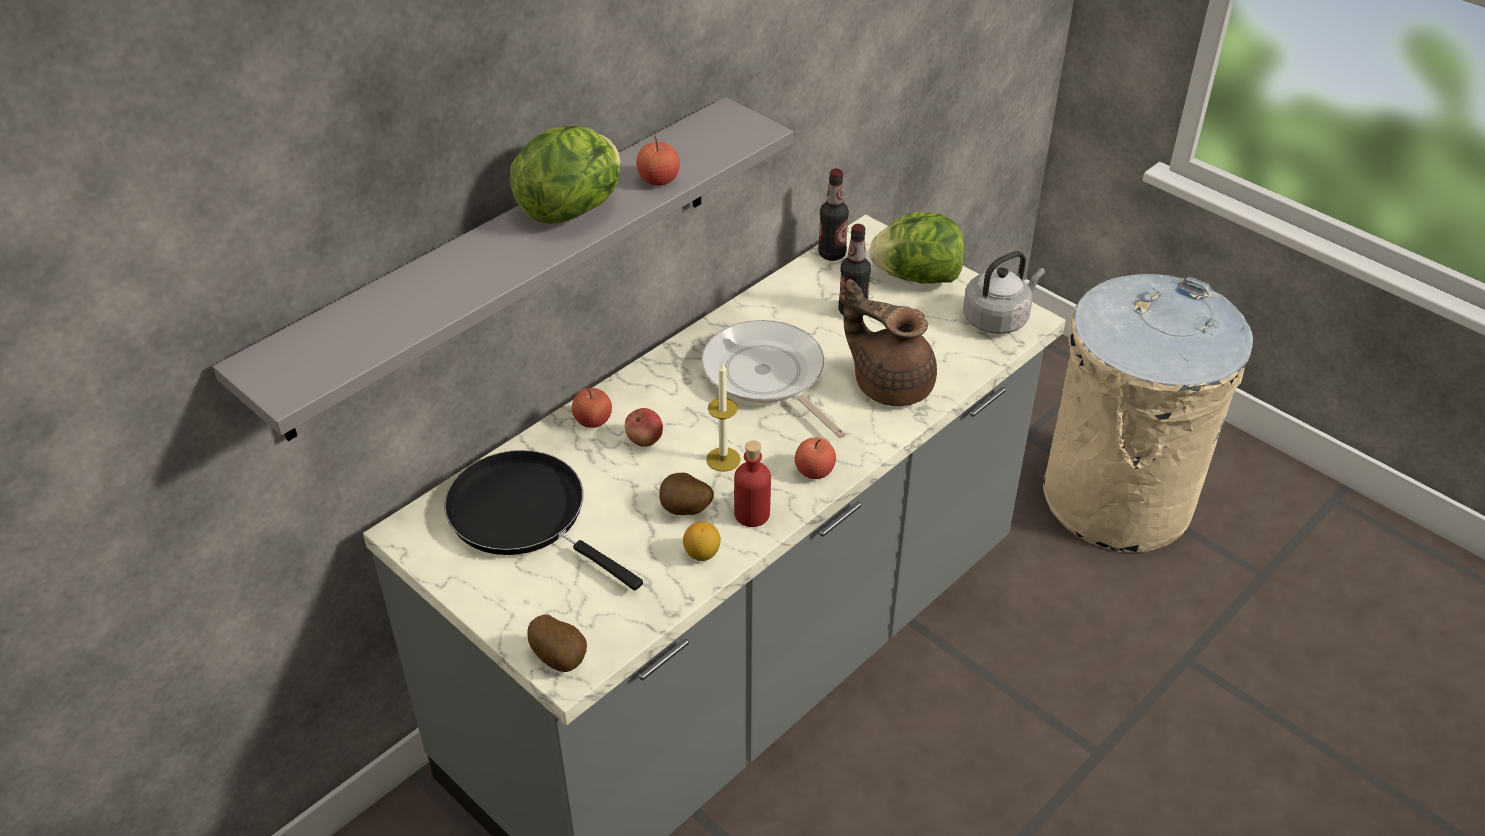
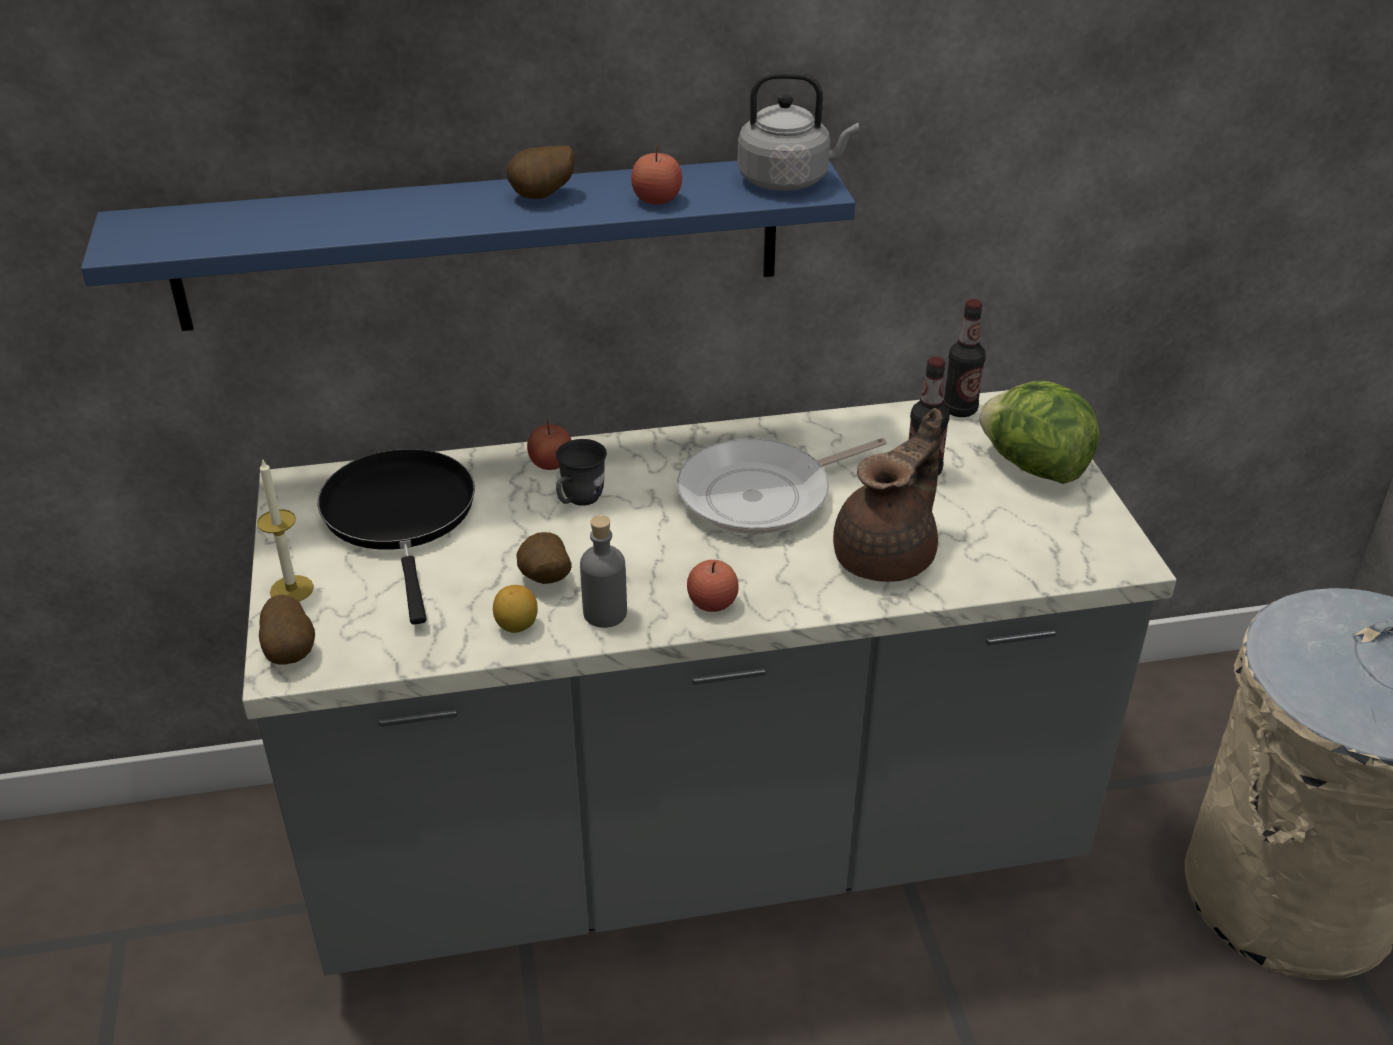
camera: 35 degrees right, 5 degrees down
(506, 263) = (480, 242): grey shelf -> blue shelf
(573, 209) = (543, 197): lettuce -> potato
(644, 440) = (578, 501): apple -> grey mug
(723, 459) = (633, 551): candle -> candle (291, 589)
(752, 514) = (605, 613): red bottle -> grey bottle
(767, 376) = (763, 495): frying pan -> frying pan turned 120 degrees counterclockwise
(890, 383) = (888, 556): brown teapot -> brown teapot turned 60 degrees clockwise
(998, 319) = (1088, 544): grey kettle -> grey kettle (788, 180)

